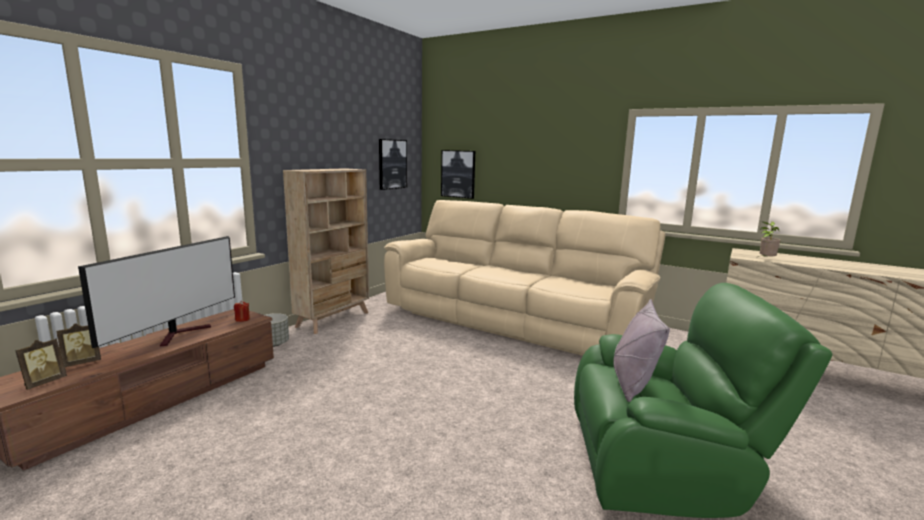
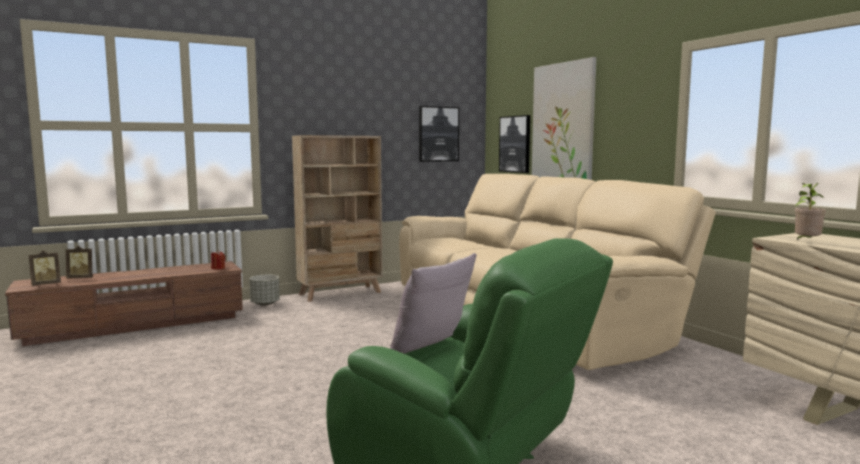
camera: 30 degrees right, 5 degrees down
(181, 333) = (163, 271): television -> none
(511, 164) = (562, 128): none -> picture

